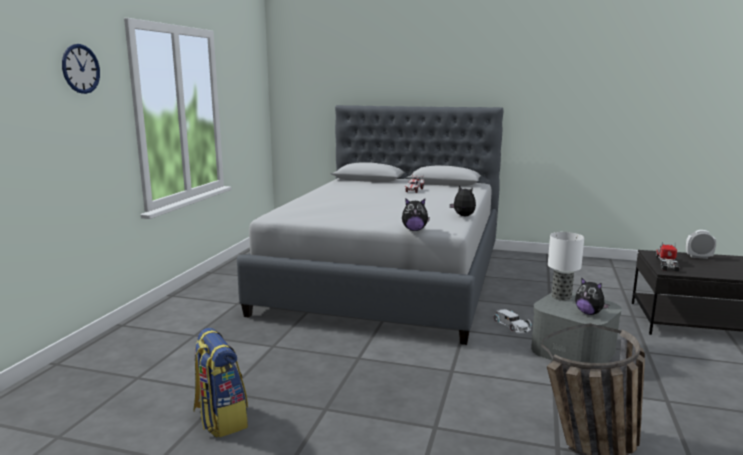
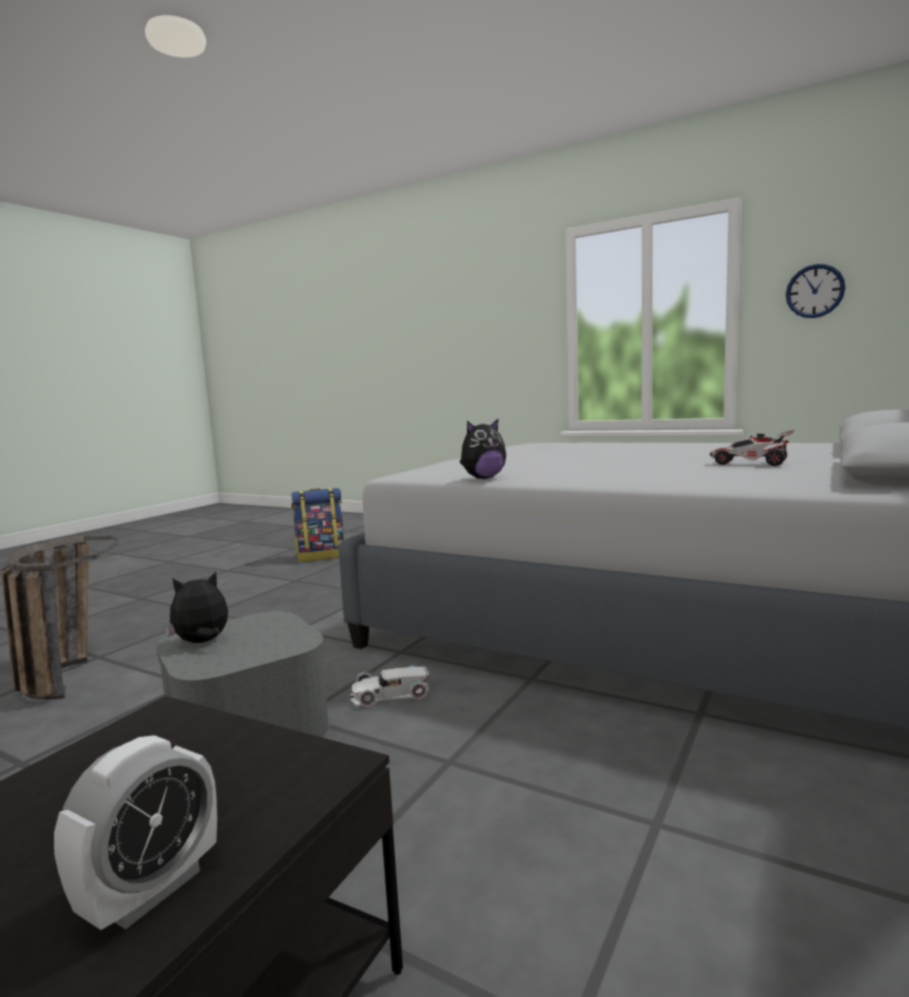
camera: 105 degrees right, 5 degrees down
(80, 69) = (505, 290): wall clock -> wall clock (814, 291)
(414, 230) = (419, 467): plush toy -> none
(561, 297) = (291, 637): table lamp -> none
(666, 264) = (200, 746): toy truck -> none

